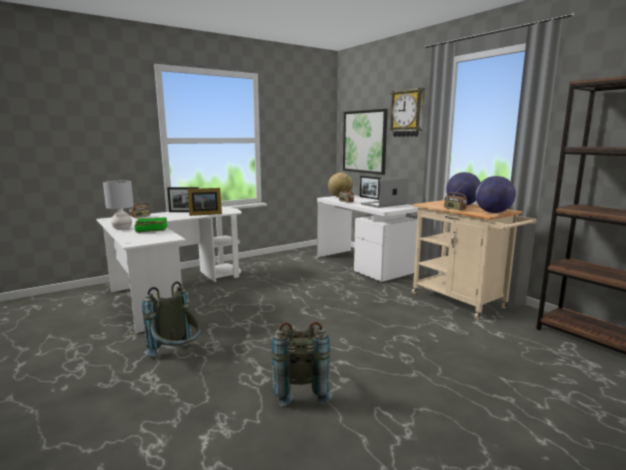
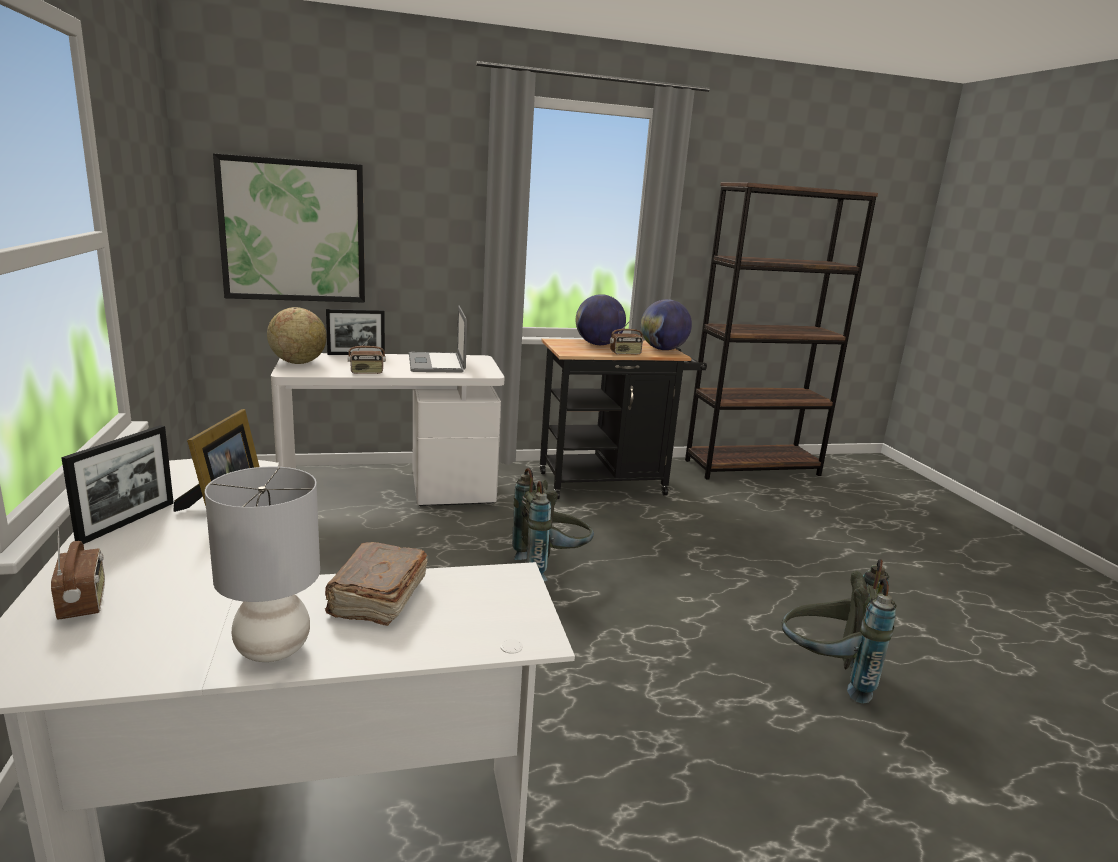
camera: 70 degrees left, 5 degrees up
(151, 230) = (377, 598): green book -> brown book
(177, 356) = (681, 802): grey backpack -> grey backpack (550, 568)
(408, 113) = (420, 181): wall clock -> none
(462, 302) = (610, 483): beige cart -> black cart

